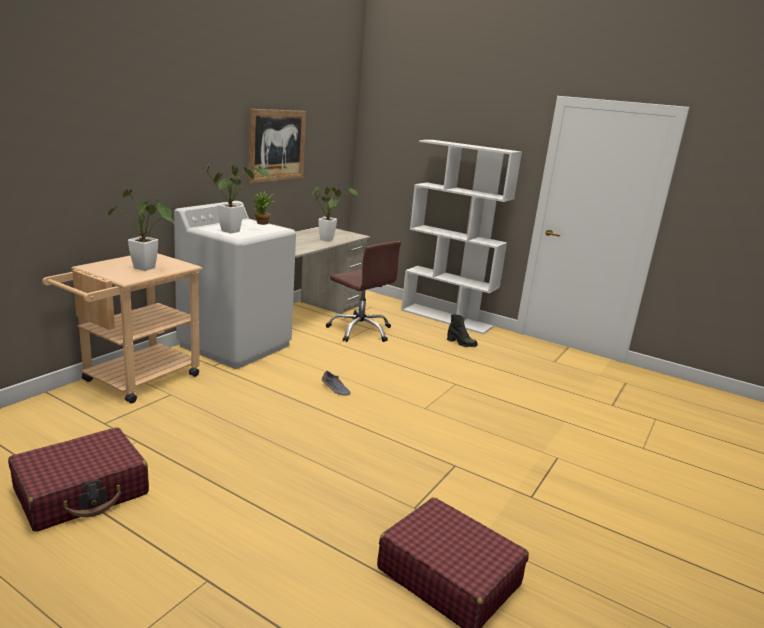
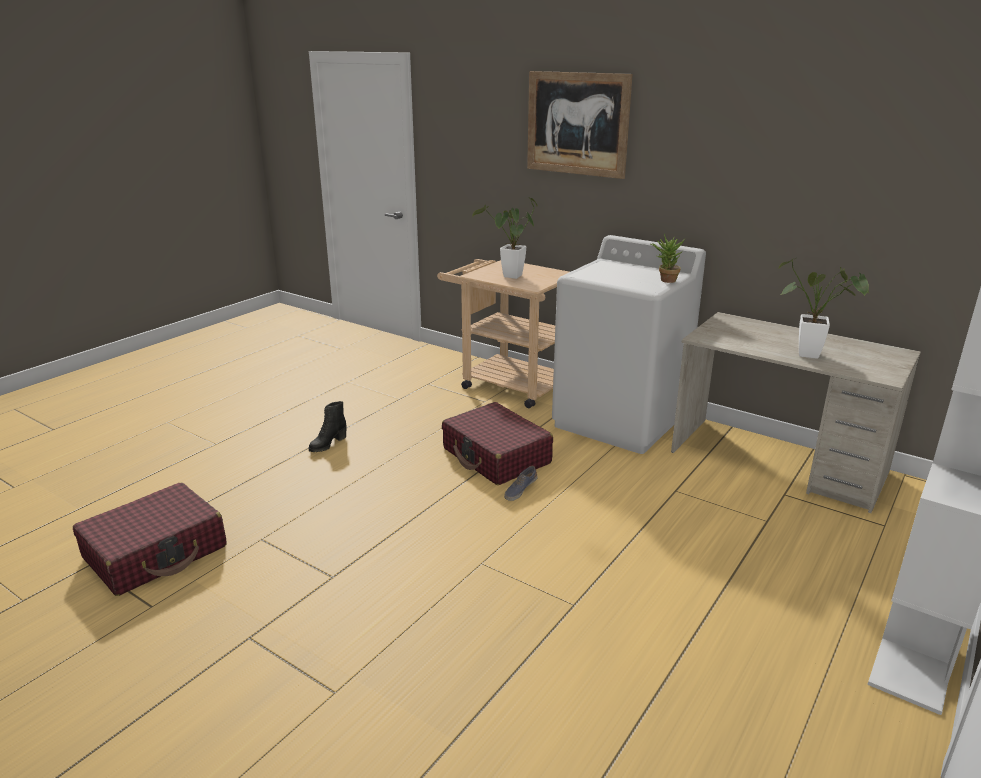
camera: 95 degrees right, 5 degrees up
(82, 492) = (331, 391): red suitcase -> red suitcase (496, 456)
(233, 231) = (605, 272): potted plant -> none
(277, 145) = (807, 184): picture -> picture (577, 124)
(360, 331) = (746, 512): brown office chair -> none
(461, 343) = (775, 636): black boot -> black boot (327, 444)

